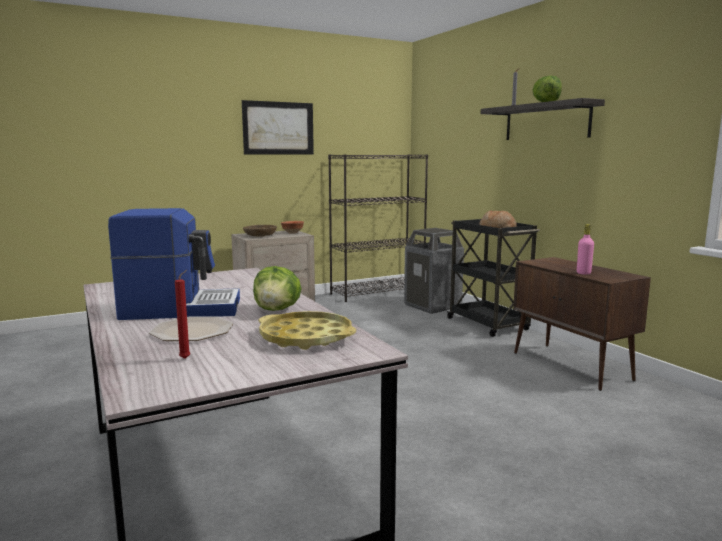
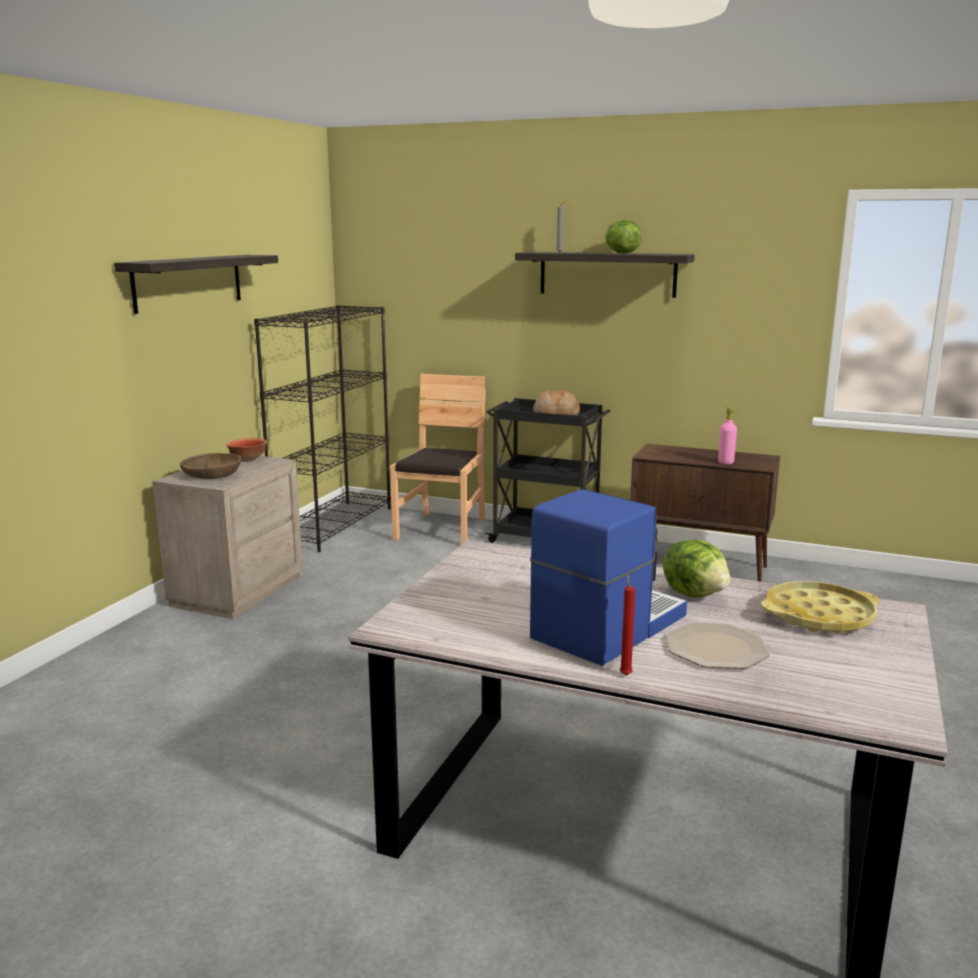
camera: 40 degrees left, 5 degrees up
(186, 358) = (815, 677): red candle -> red candle (625, 674)
(278, 128) = (188, 282): picture -> shelf
(433, 306) = (442, 529): trash can -> brown chair

